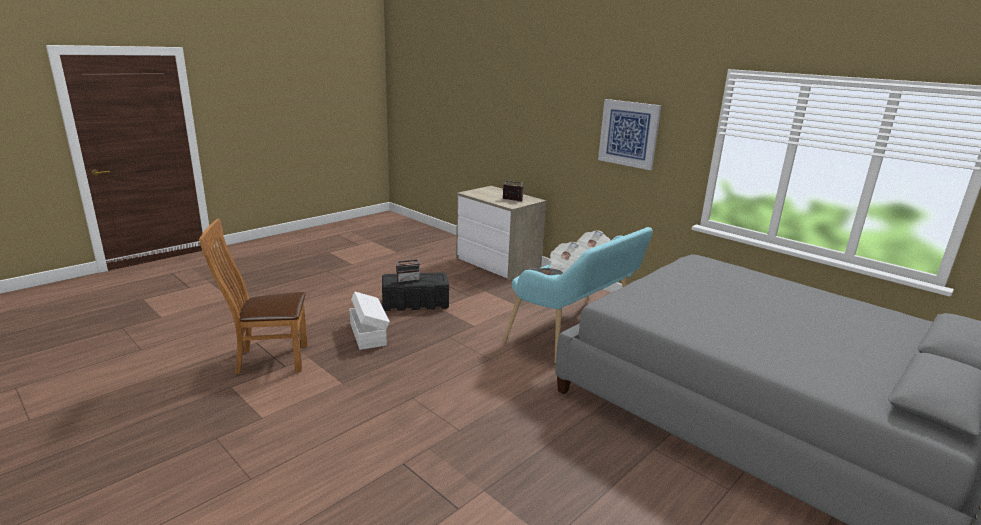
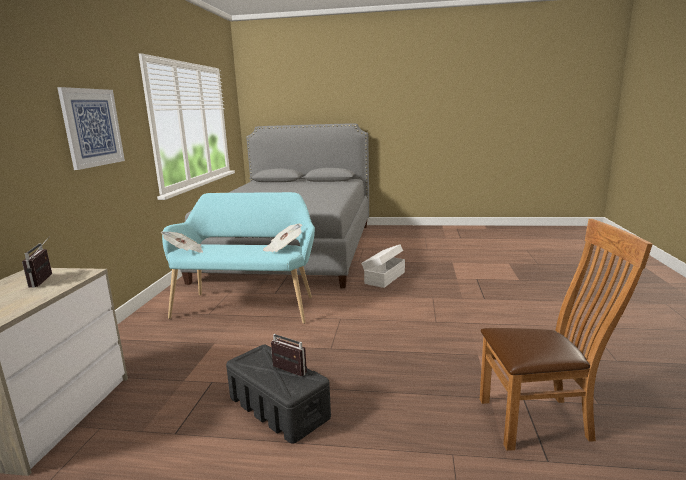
camera: 125 degrees left, 5 degrees down
(267, 359) = (541, 420): brown chair -> brown chair turned 45 degrees counterclockwise
(368, 334) = (394, 393): white storage box -> white storage box (384, 278)
(564, 267) = (236, 251): newspaper -> none

